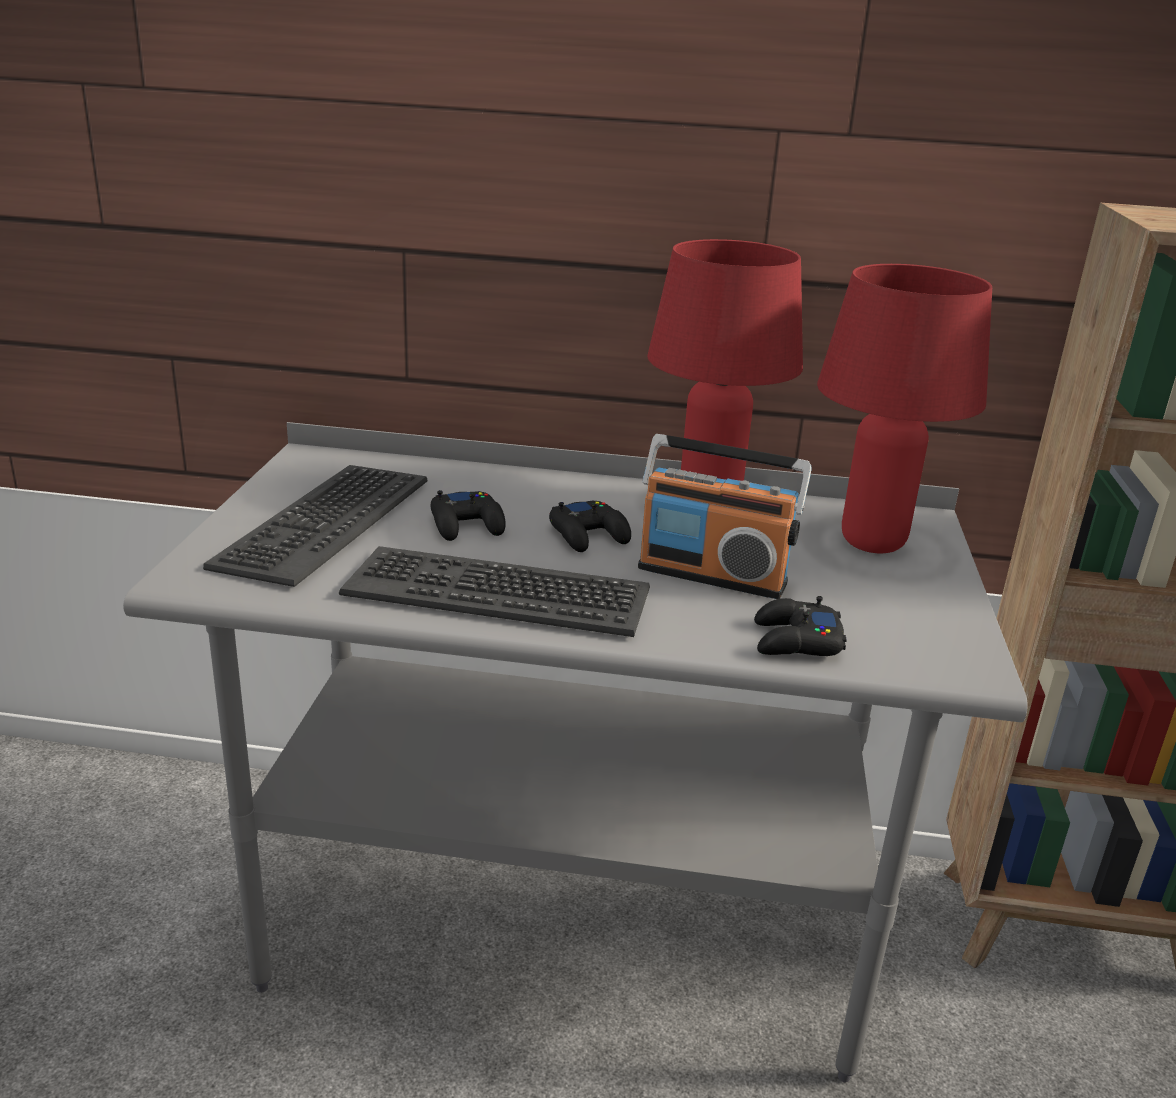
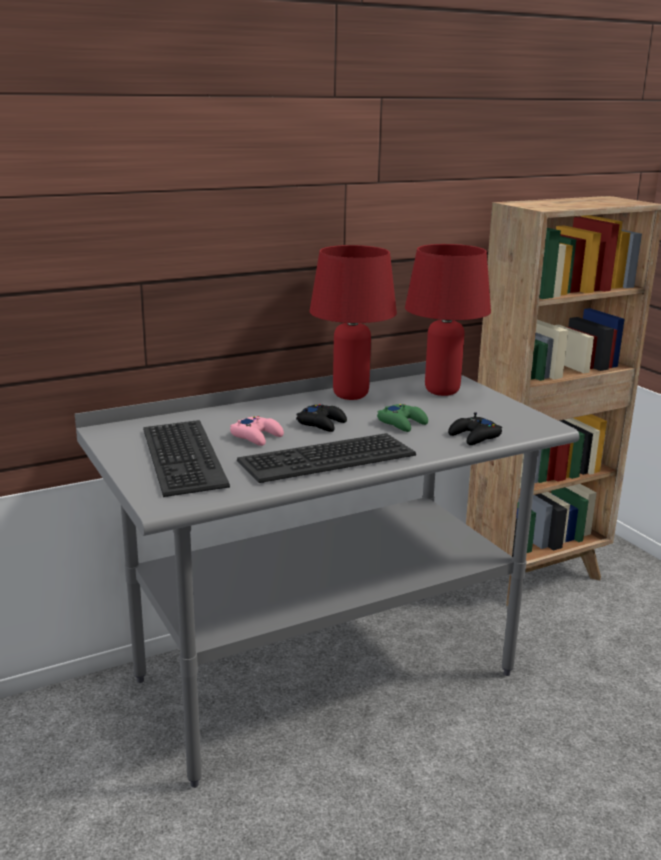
camera: 35 degrees left, 5 degrees down
(467, 525) = (257, 436): black game controller -> pink game controller
(712, 575) = (402, 423): radio -> green game controller

